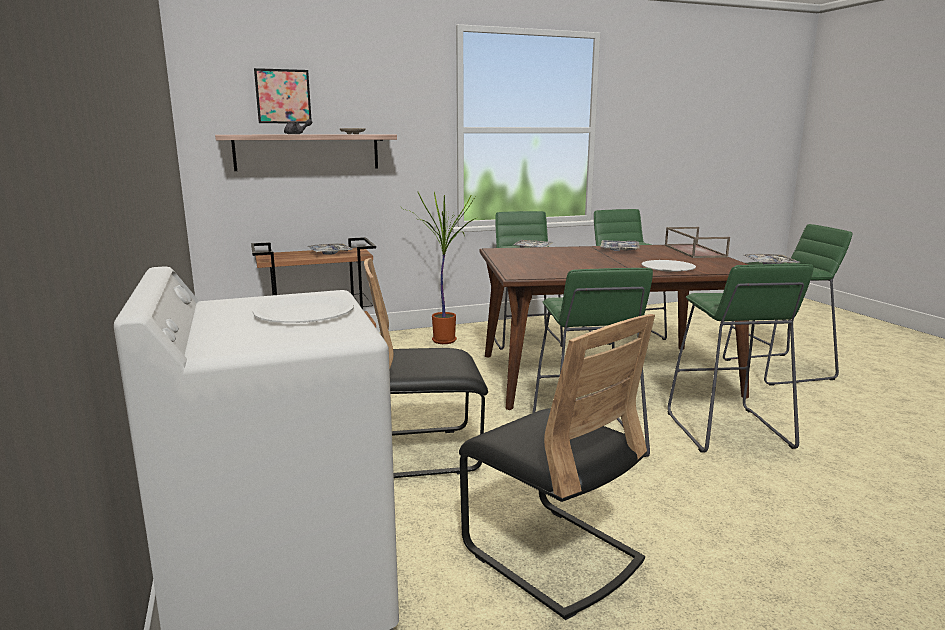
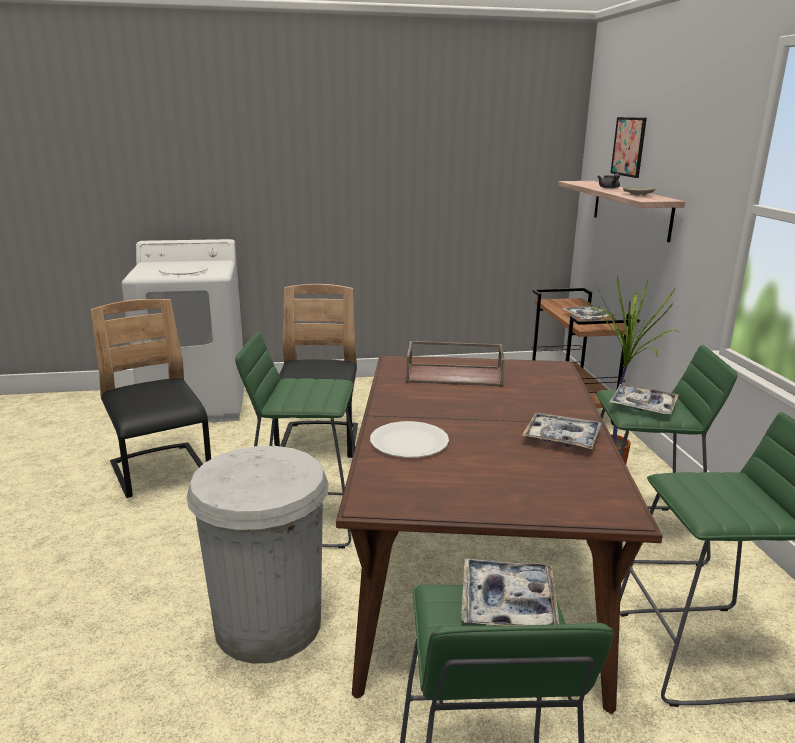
camera: 100 degrees right, 5 degrees up
(551, 554) = (161, 472): black chair -> black chair turned 90 degrees clockwise
(693, 251) = (557, 502): brown tray -> brown tray (455, 375)
(726, 430) = (268, 623): green stool -> white trash can

